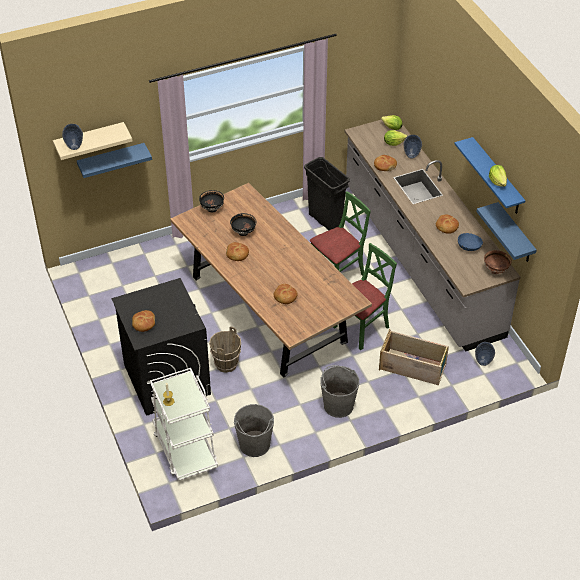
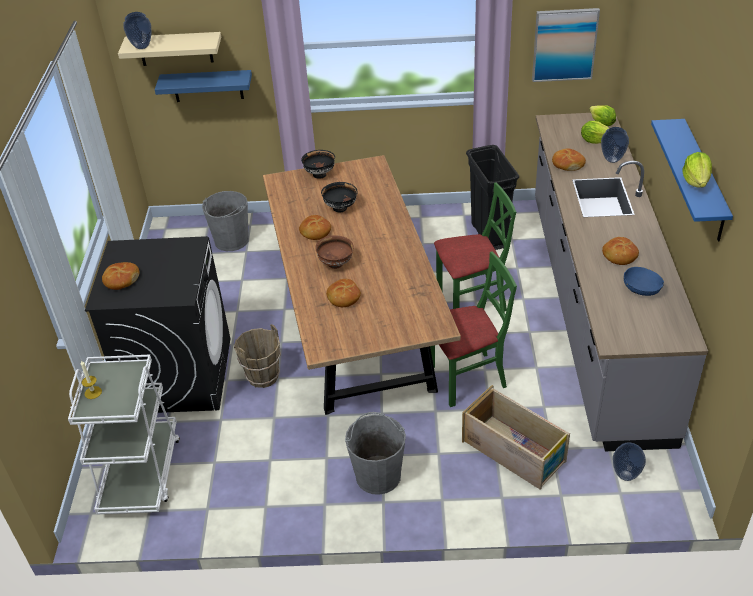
camera: 25 degrees right, 5 degrees down
(254, 444) = (232, 496): grey bucket -> grey bucket (231, 240)
(359, 79) = (564, 44): none -> picture
(495, 270) = (670, 331): brown bowl -> brown bowl (336, 264)
(515, 234) = (713, 278): blue shelf -> none

